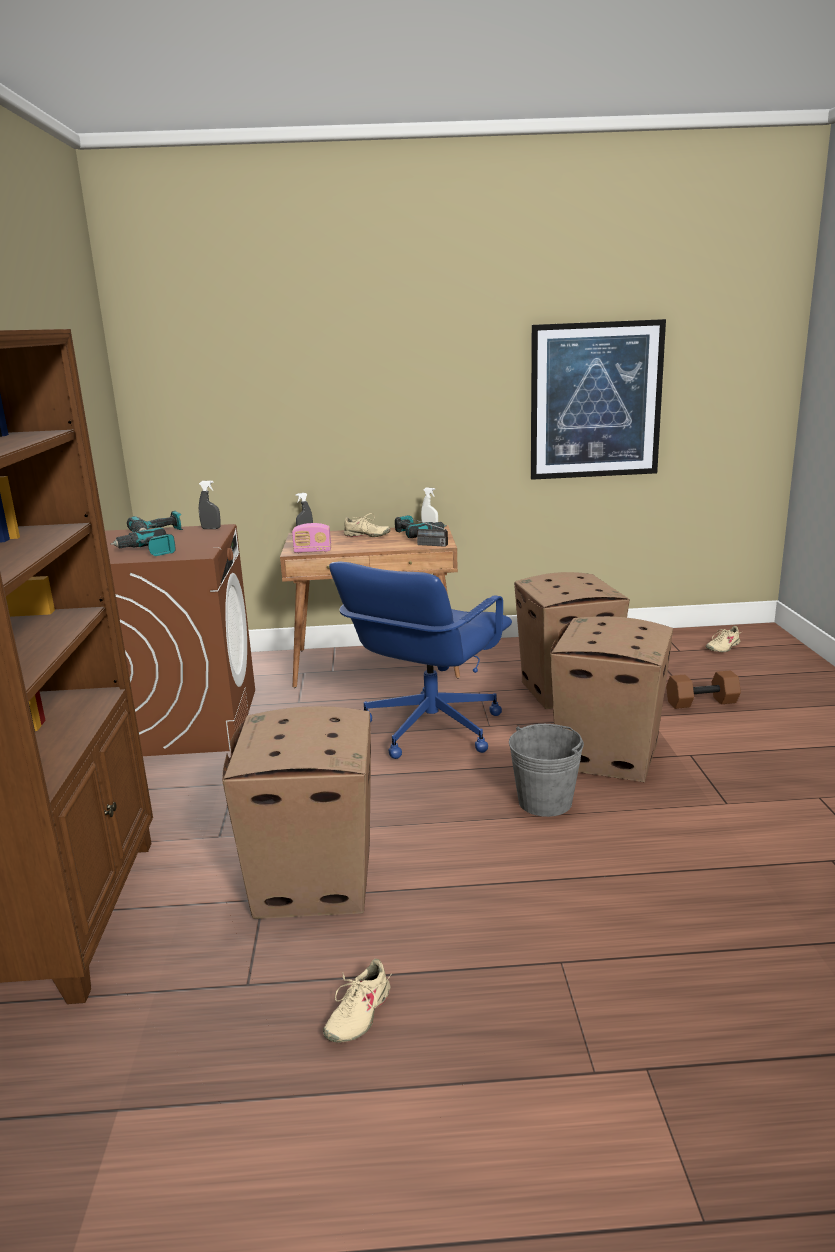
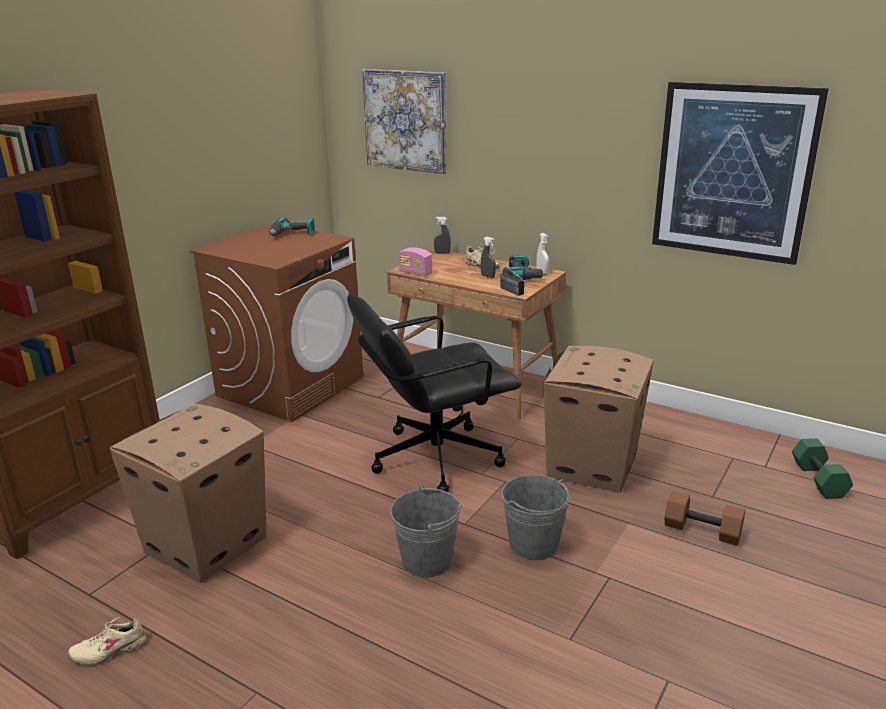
camera: 35 degrees right, 5 degrees up
(148, 551) = (255, 250): power drill -> none
(211, 528) = (329, 238): grey spray bottle -> grey spray bottle (488, 276)
(236, 393) = (405, 120): none -> picture
(430, 729) = (434, 457): blue office chair -> black office chair
(607, 756) = (533, 544): cardboard box -> grey bucket
(722, 647) = (819, 480): beige shoe -> green dumbbell

